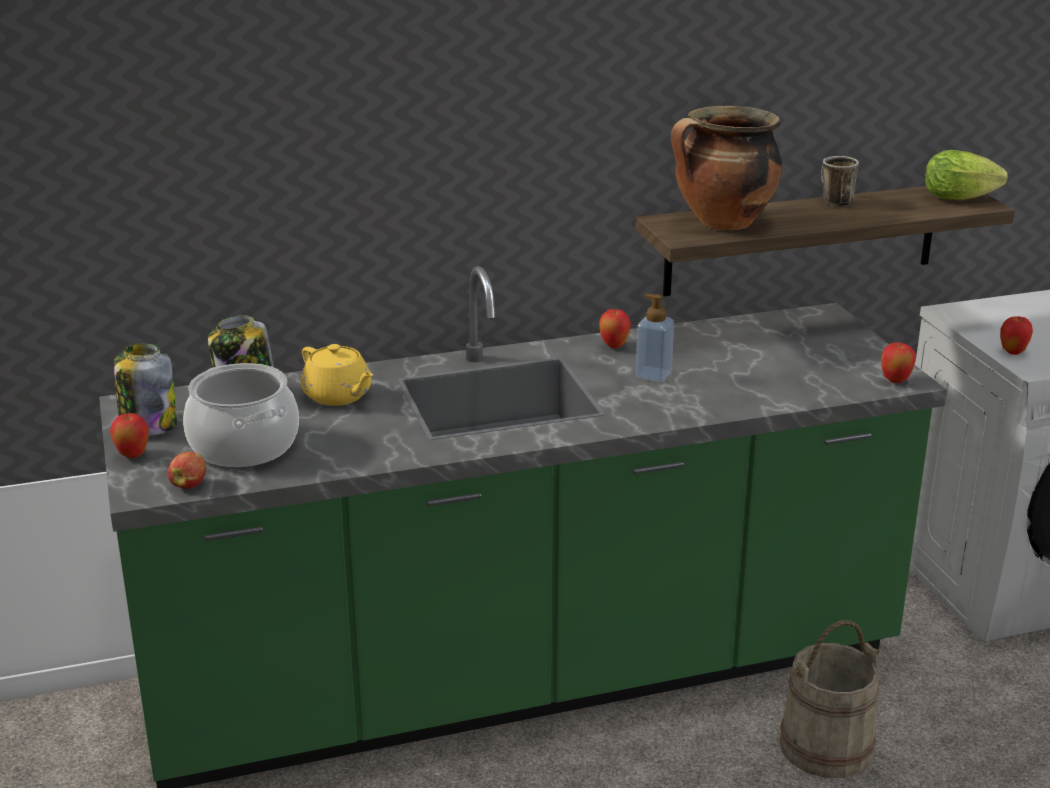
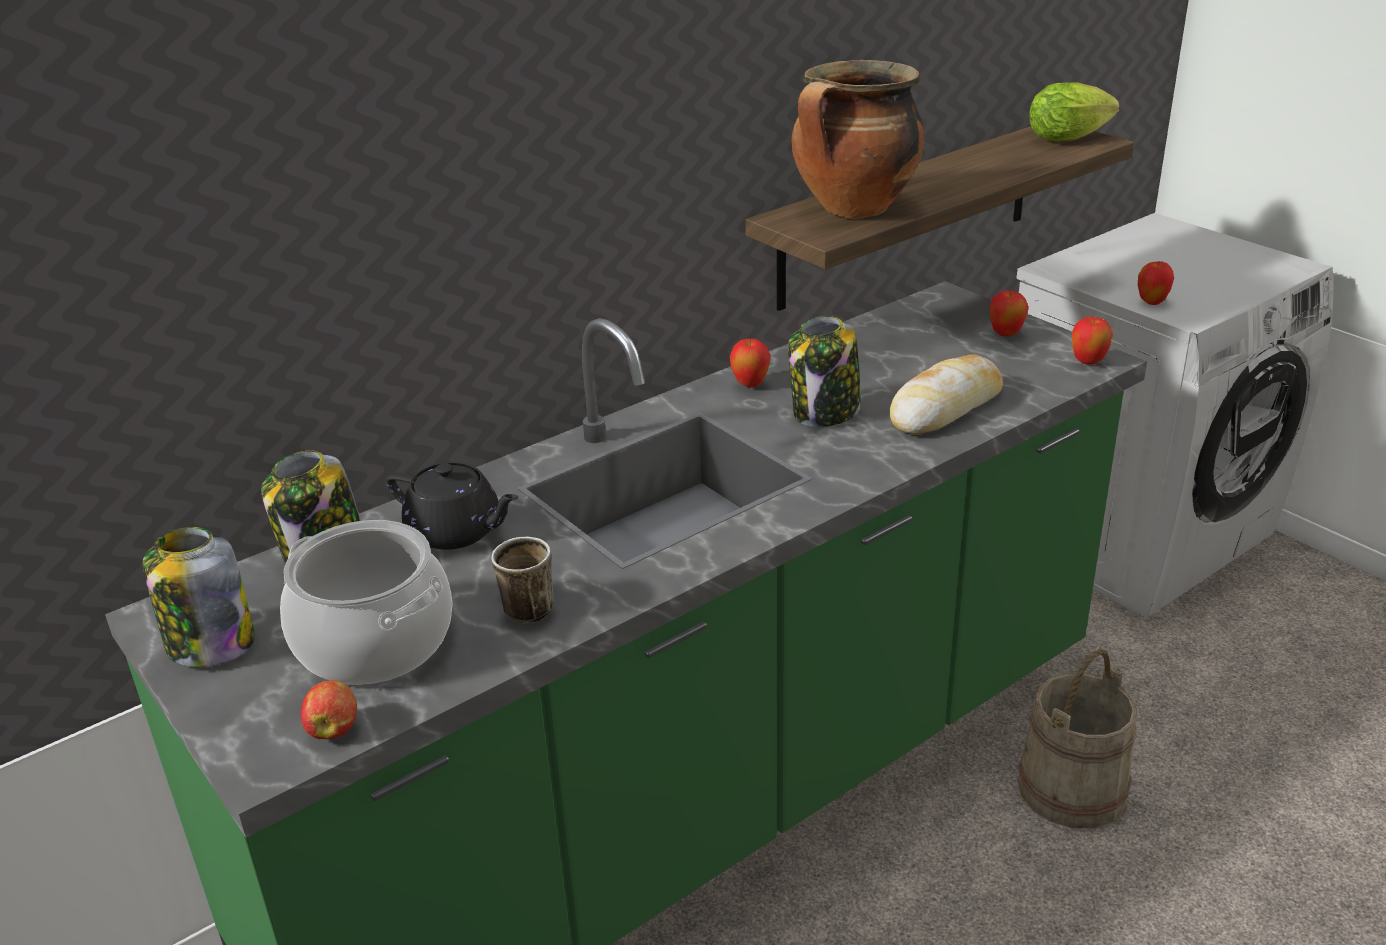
camera: 20 degrees left, 5 degrees up
(133, 455) = (216, 701): apple -> apple (1006, 334)
(338, 396) = (456, 531): yellow teapot -> black teapot
(653, 375) = (825, 412): soap dispenser -> jar
(749, 390) = (946, 408): none -> bread
(832, 201) = (943, 163): mug -> mug (521, 608)

